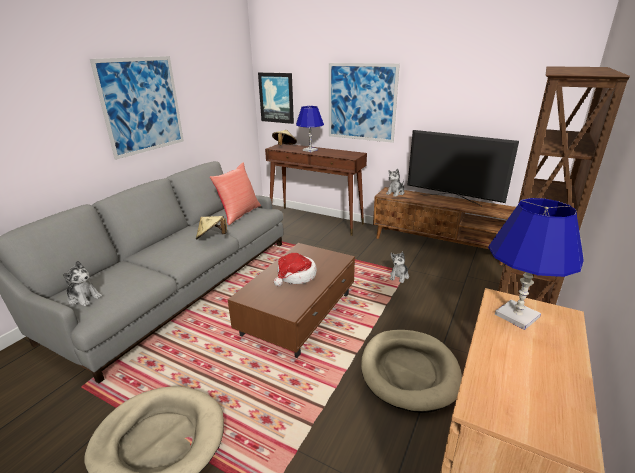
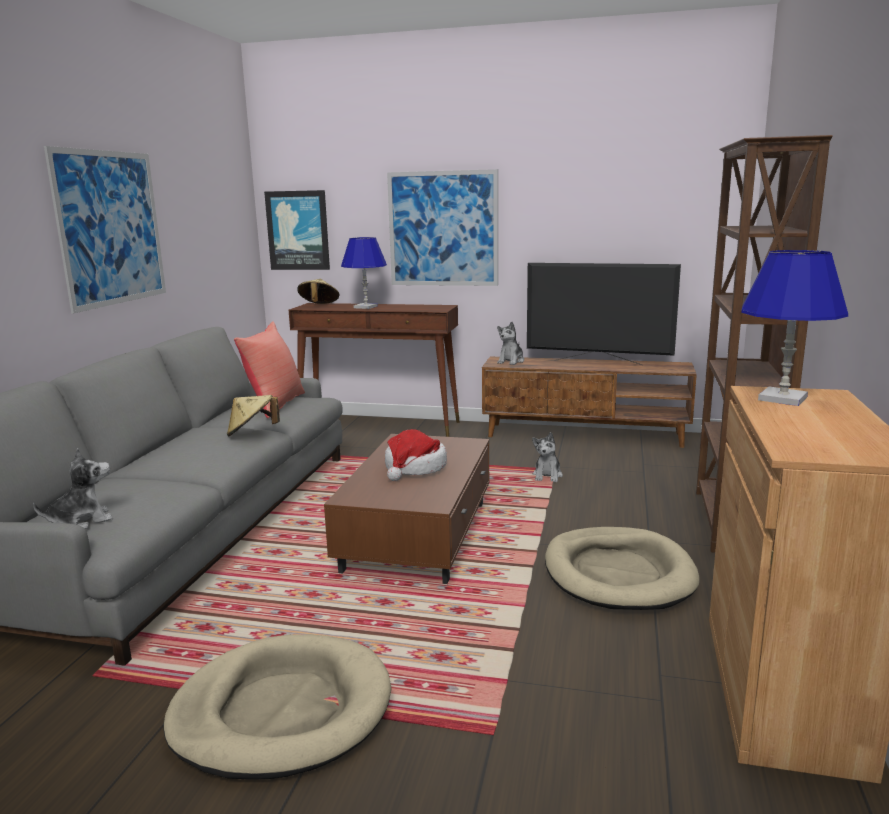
camera: 15 degrees left, 10 degrees down
(84, 298) = (81, 521): plush toy -> plush toy turned 45 degrees counterclockwise

